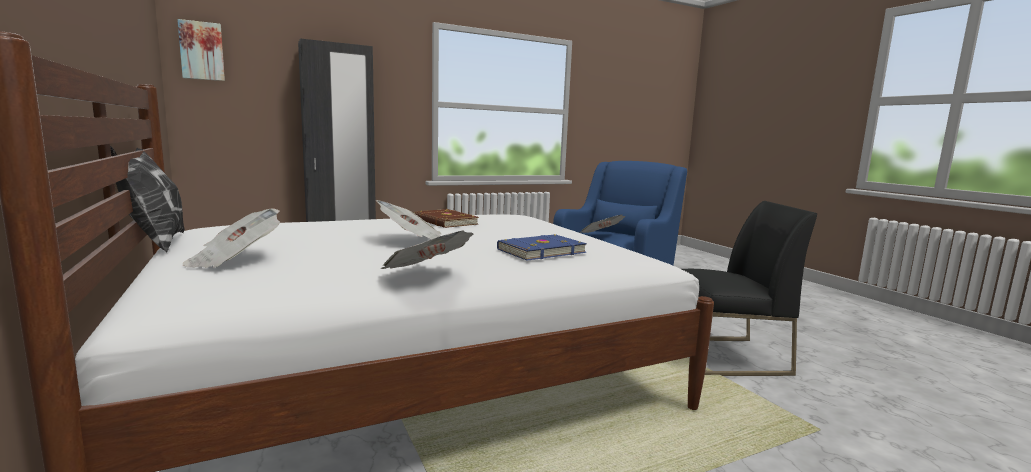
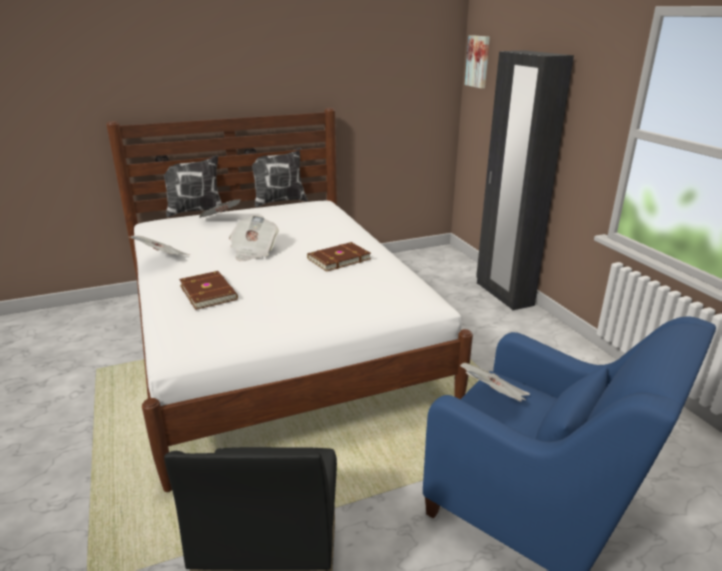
camera: 95 degrees right, 15 degrees up
(119, 286) = (194, 211): none -> pillow
(540, 251) = (209, 292): blue book -> brown book

